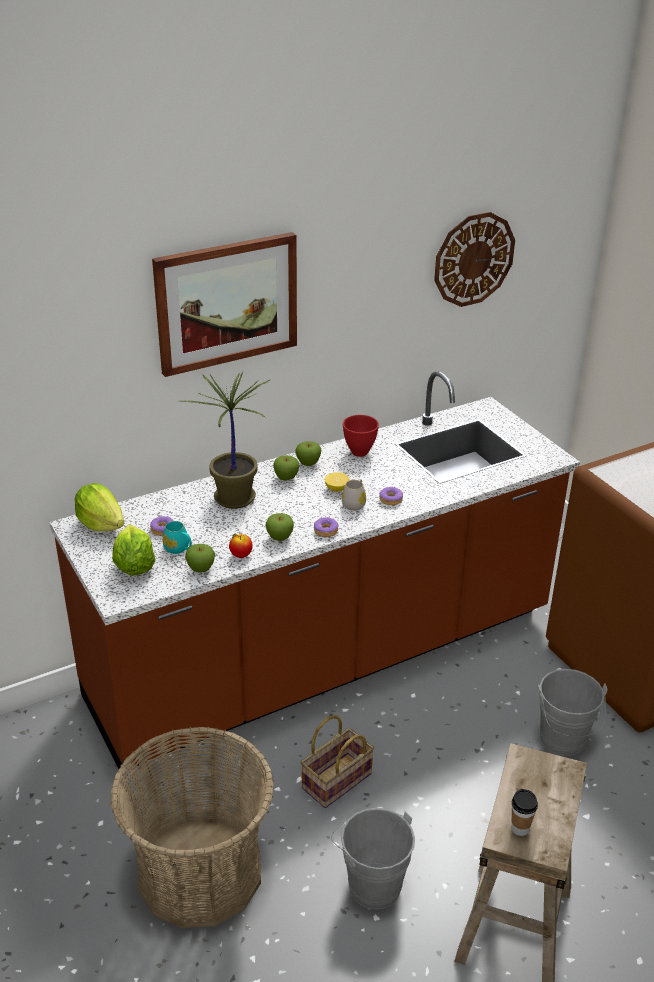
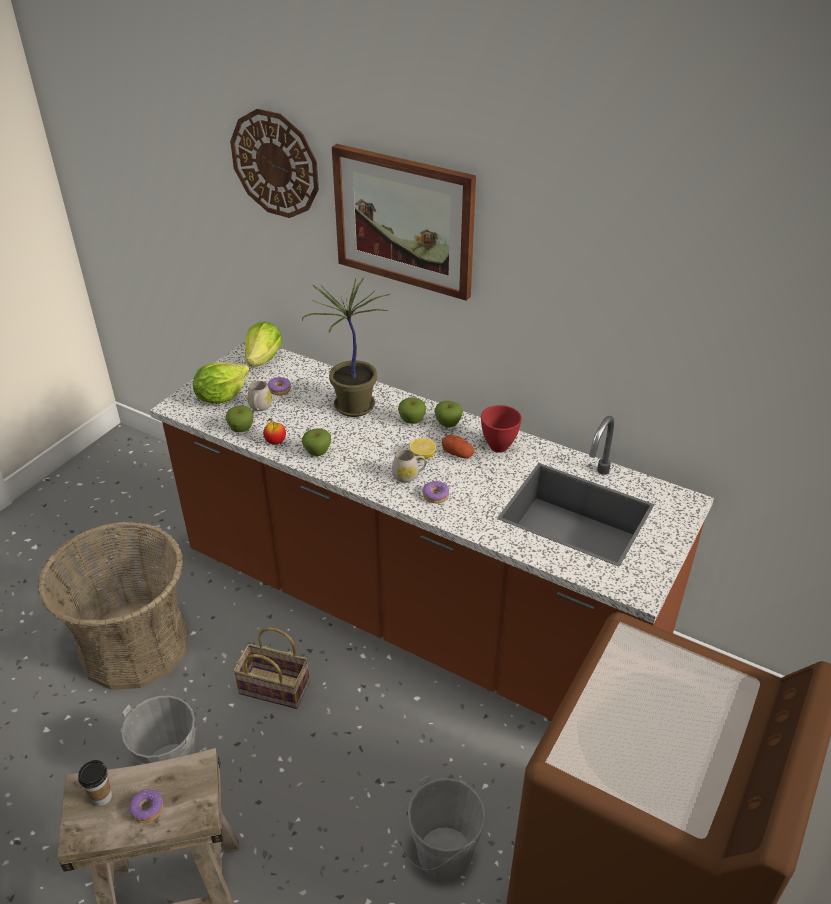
camera: 60 degrees right, 5 degrees up
(179, 549) = (260, 408): turquoise mug -> white mug
(325, 531) = (349, 474): donut -> donut (147, 809)
(349, 472) = (457, 453): none -> potato
(473, 259) = (715, 314): wall clock -> wall clock (275, 164)

